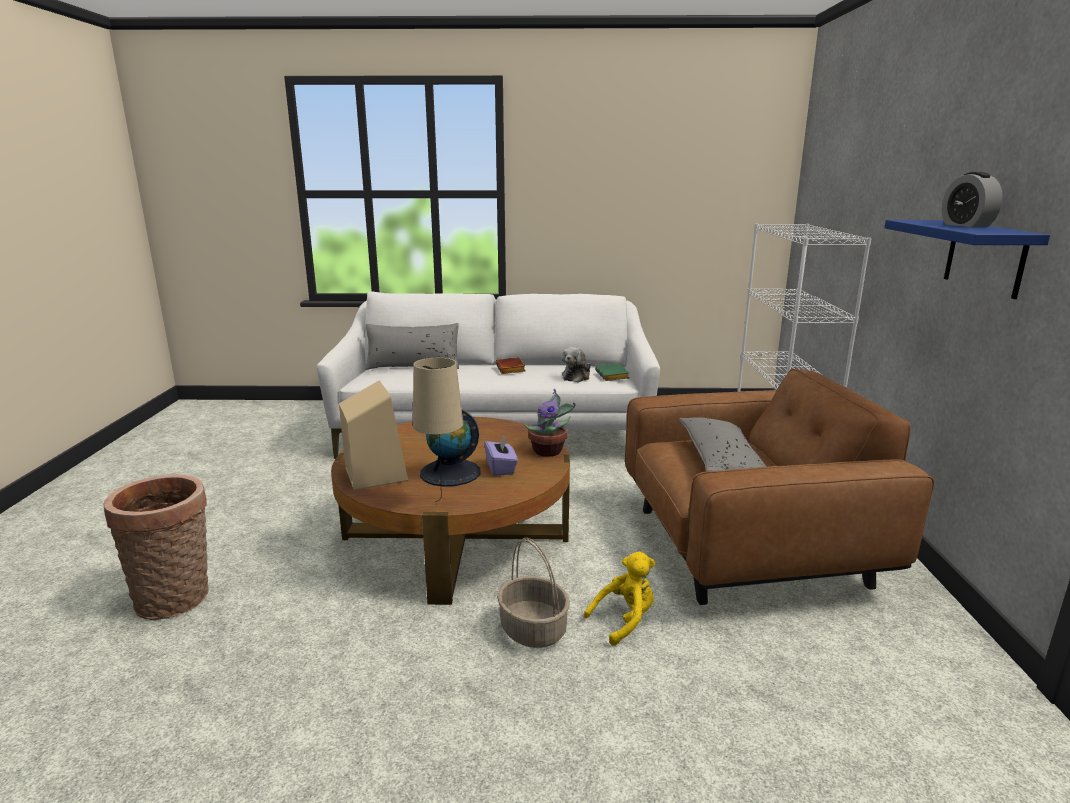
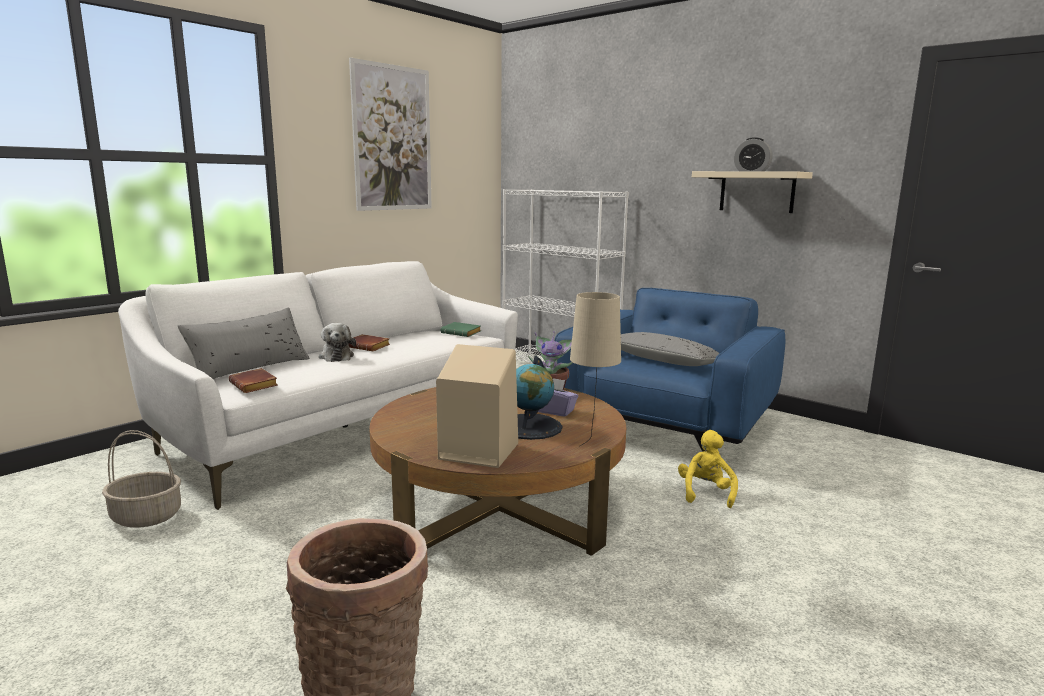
camera: 50 degrees left, 5 degrees down
(380, 379) = (255, 385): none -> brown book
(534, 630) = (681, 526): basket -> basket (147, 516)
(577, 376) = (438, 339): plush toy -> plush toy (336, 356)
(635, 168) = (392, 139): none -> picture
(746, 546) = (666, 427): brown armchair -> blue armchair
(984, 257) = (757, 192): blue shelf -> beige shelf

